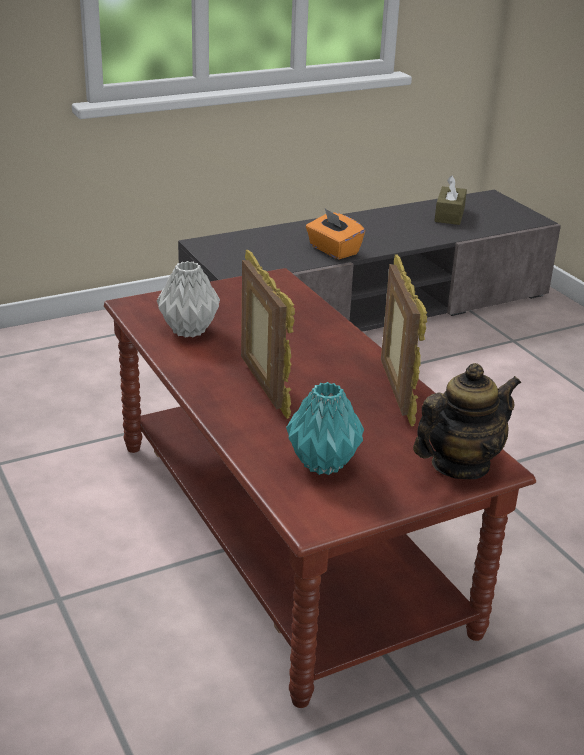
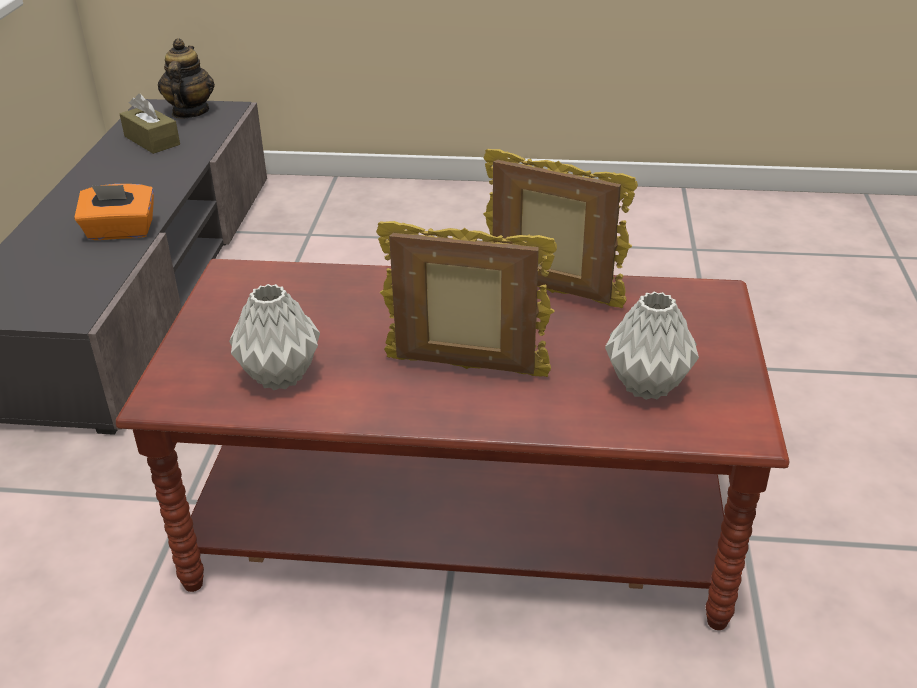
camera: 55 degrees left, 5 degrees up
(324, 463) = (646, 385): turquoise vase -> grey vase
(460, 465) = (703, 309): teapot -> teapot (190, 112)

